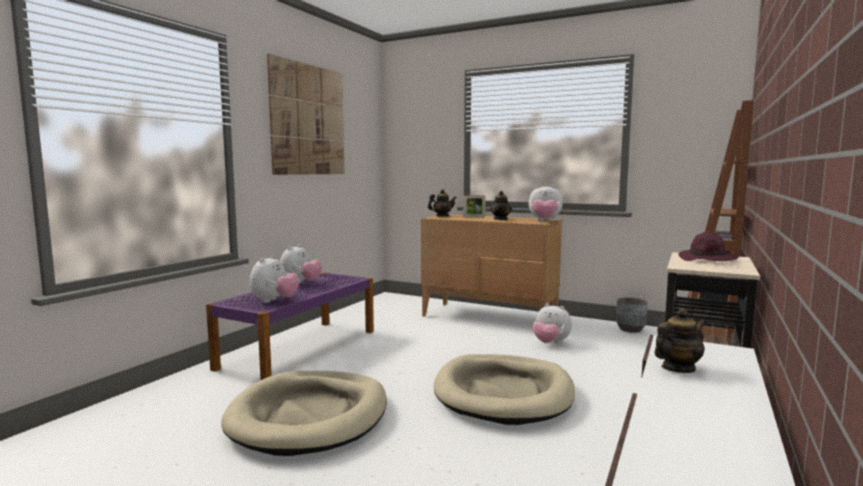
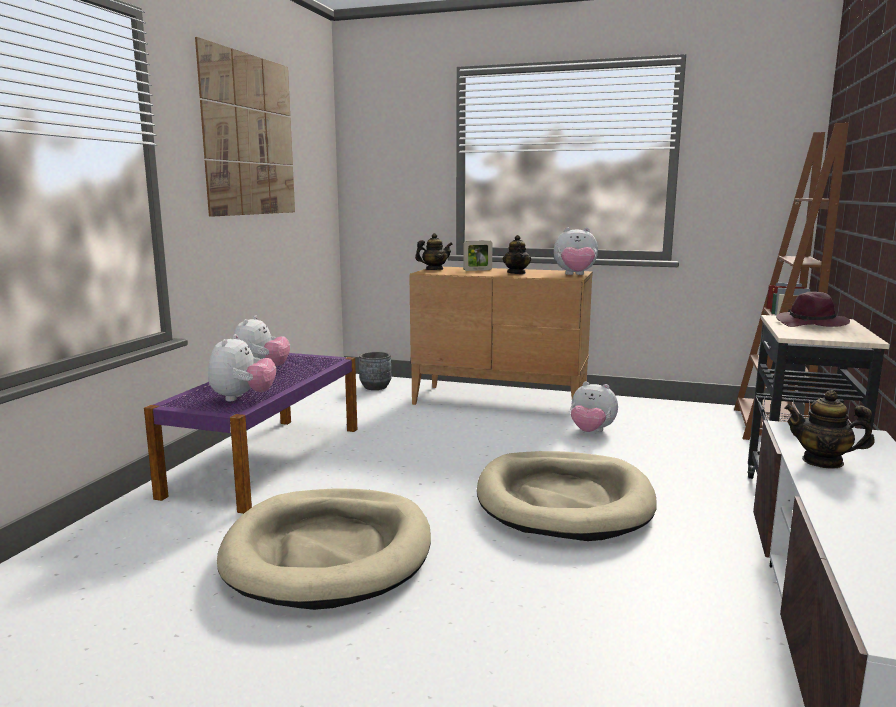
camera: 10 degrees left, 5 degrees up
(630, 329) = (677, 408): grey planter -> grey planter (375, 387)
(677, 368) = (823, 461): teapot -> teapot turned 120 degrees counterclockwise

